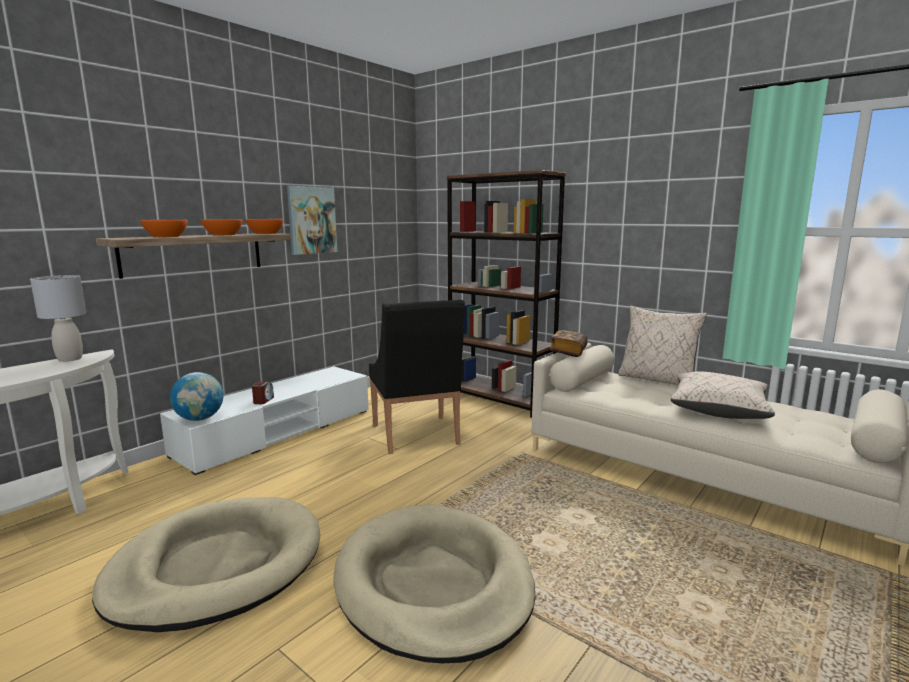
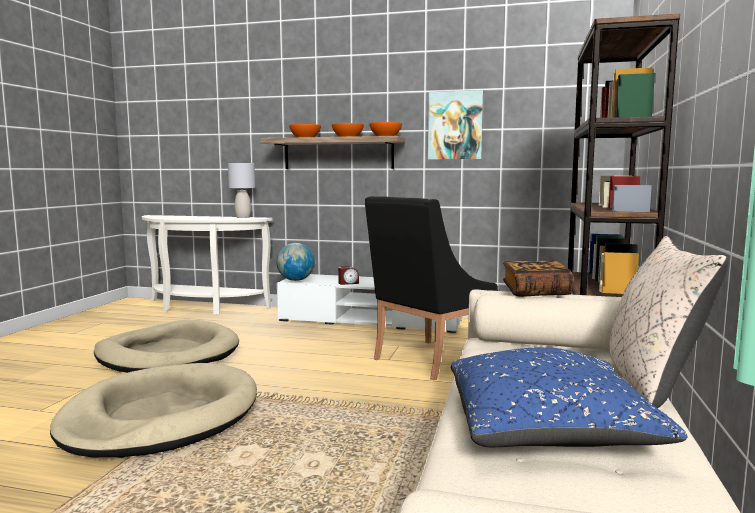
camera: 65 degrees right, 5 degrees down
(718, 410) = (548, 431): beige pillow -> blue pillow

